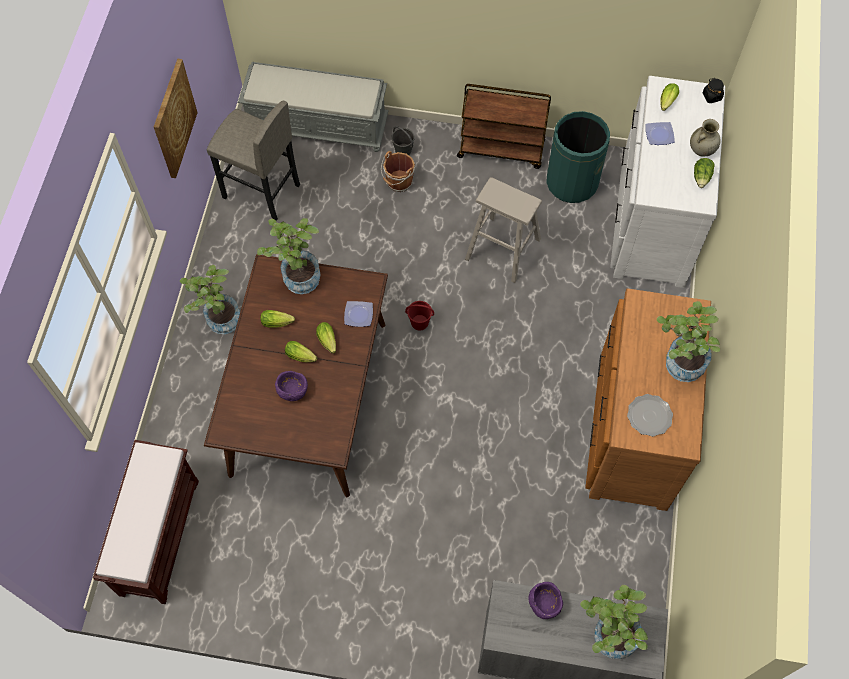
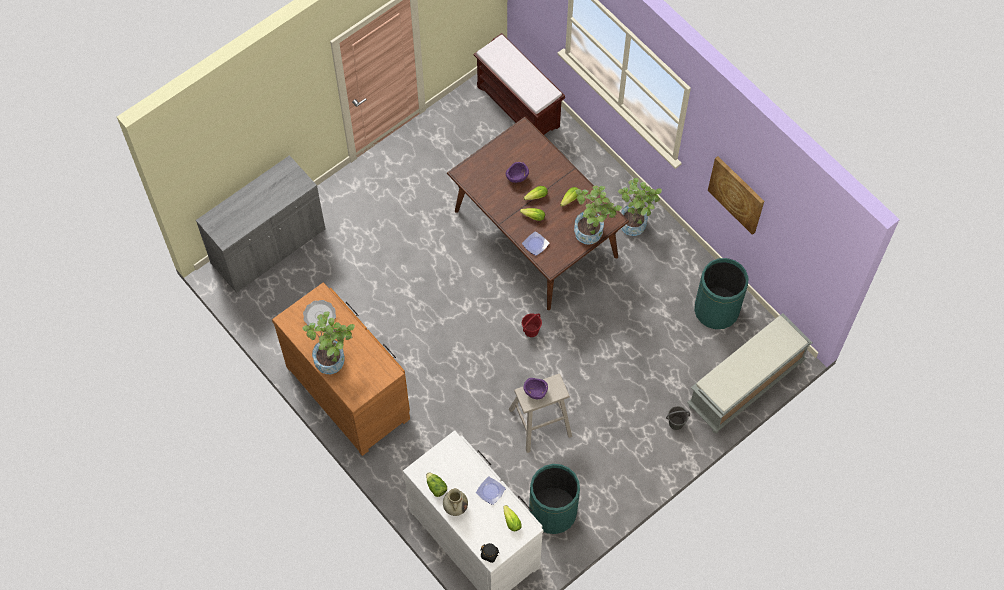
camera: 130 degrees right, 0 degrees up
(261, 192) = (716, 310): grey stool -> green trash can
(398, 182) = (651, 399): brown bucket -> none
(502, 149) = (621, 489): brown cart -> none
(544, 604) = (282, 198): purple bowl -> purple bowl (535, 392)
(608, 636) = (238, 213): potted plant -> none

